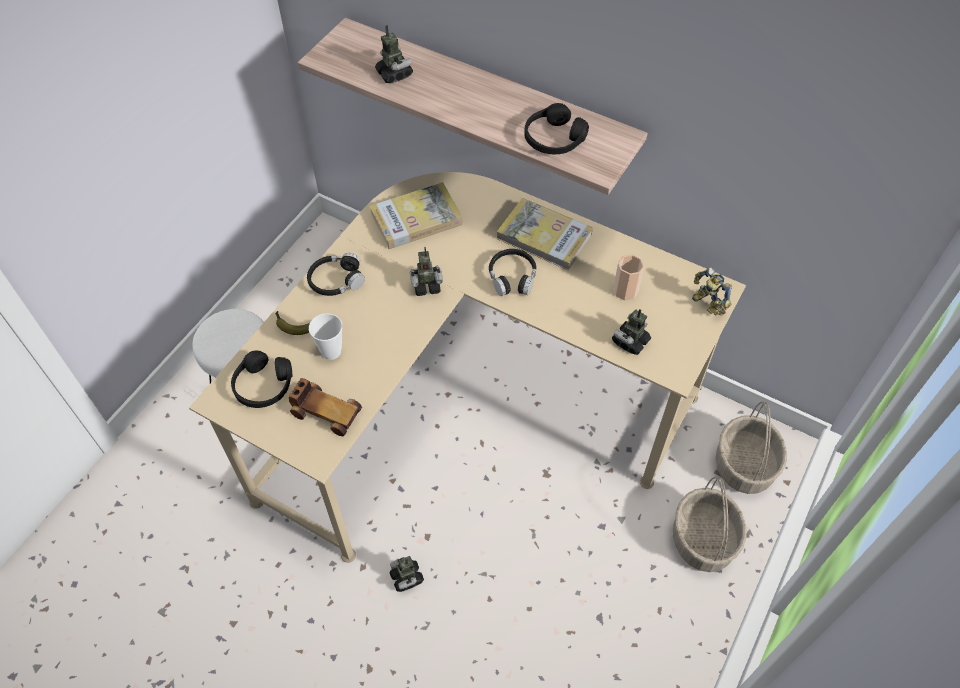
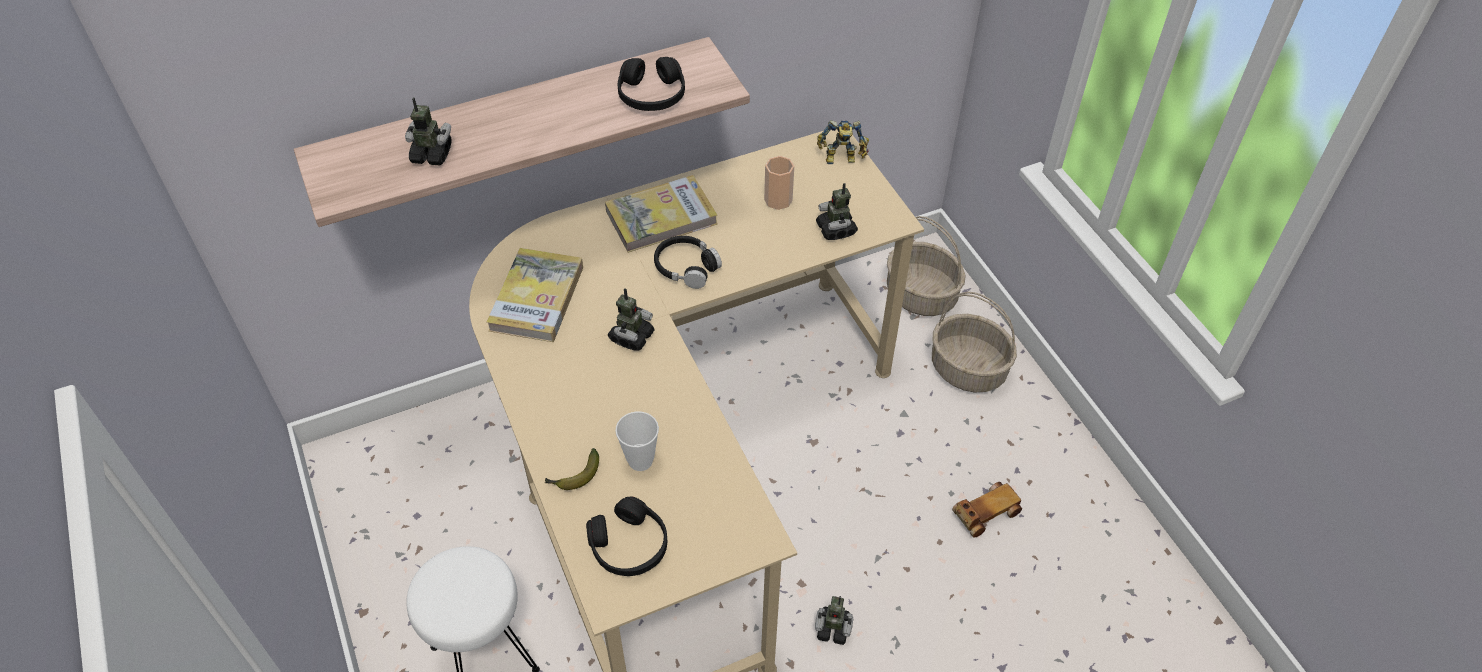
camera: 55 degrees left, 5 degrees down
(326, 412) = (713, 505): toy car -> toy car (984, 513)
(336, 280) = (550, 408): black headphones -> none

